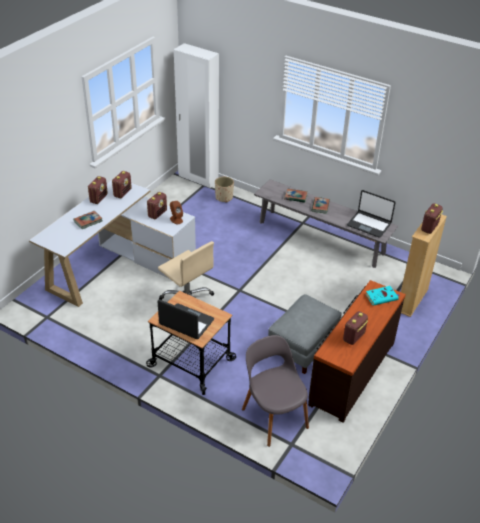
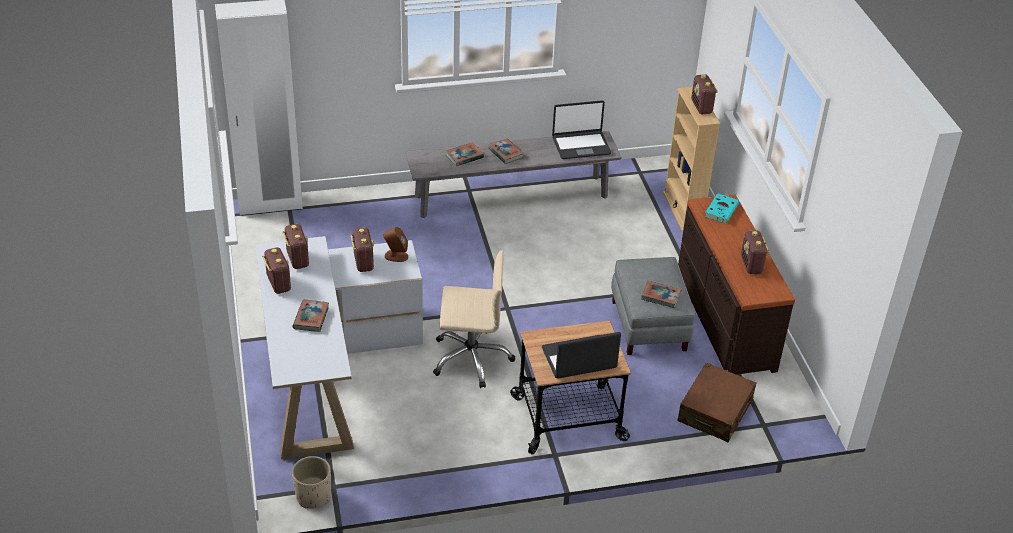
camera: 45 degrees left, 0 degrees up
(224, 197) = (337, 211): beige planter -> beige planter (313, 496)
(274, 416) = (715, 411): grey chair -> brown suitcase
(298, 326) = (660, 296): none -> book

